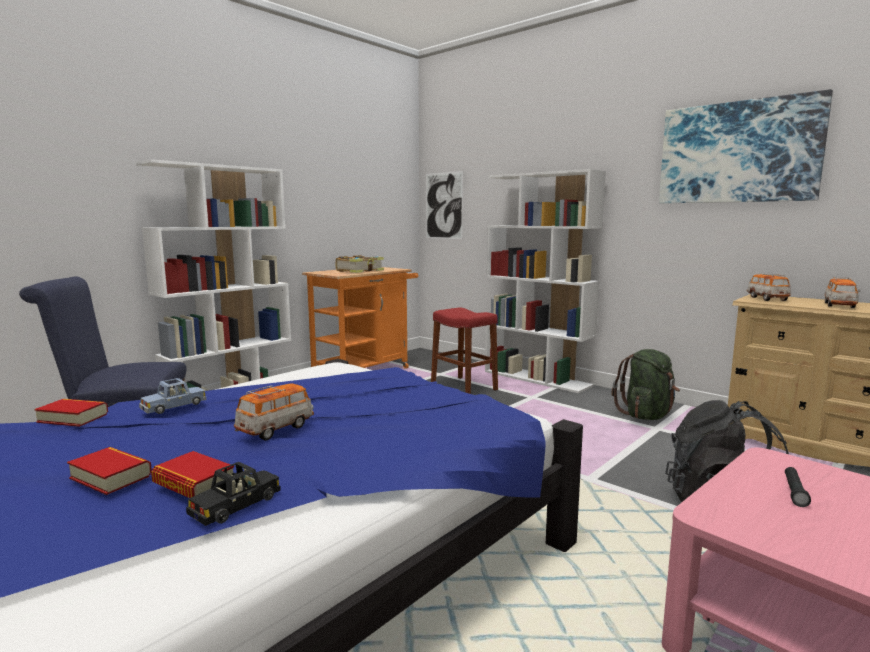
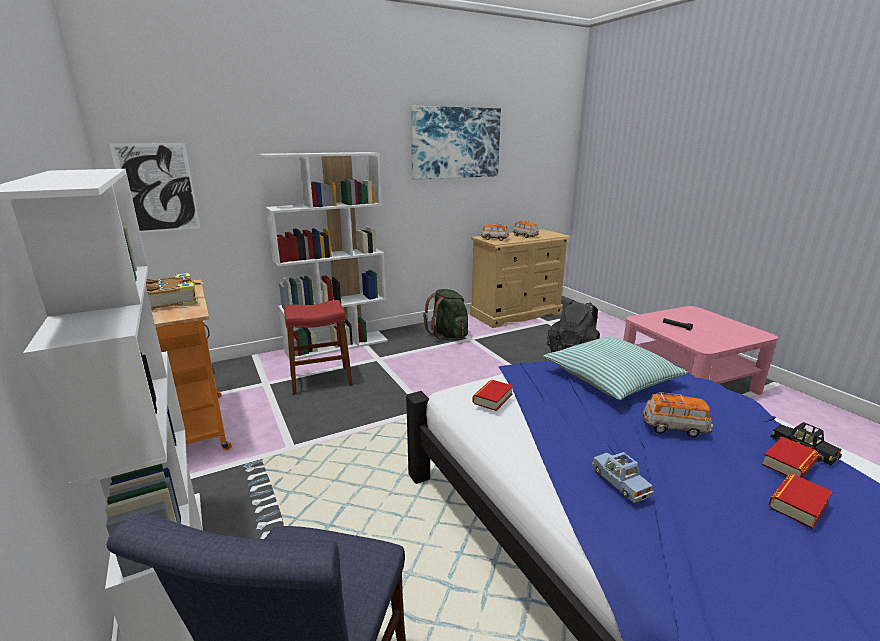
camera: 70 degrees left, 10 degrees up
(73, 418) = (662, 558): book -> book (492, 398)
(276, 429) = (675, 428): toy car -> toy car turned 135 degrees clockwise
(401, 406) = (611, 378): none -> pillow

